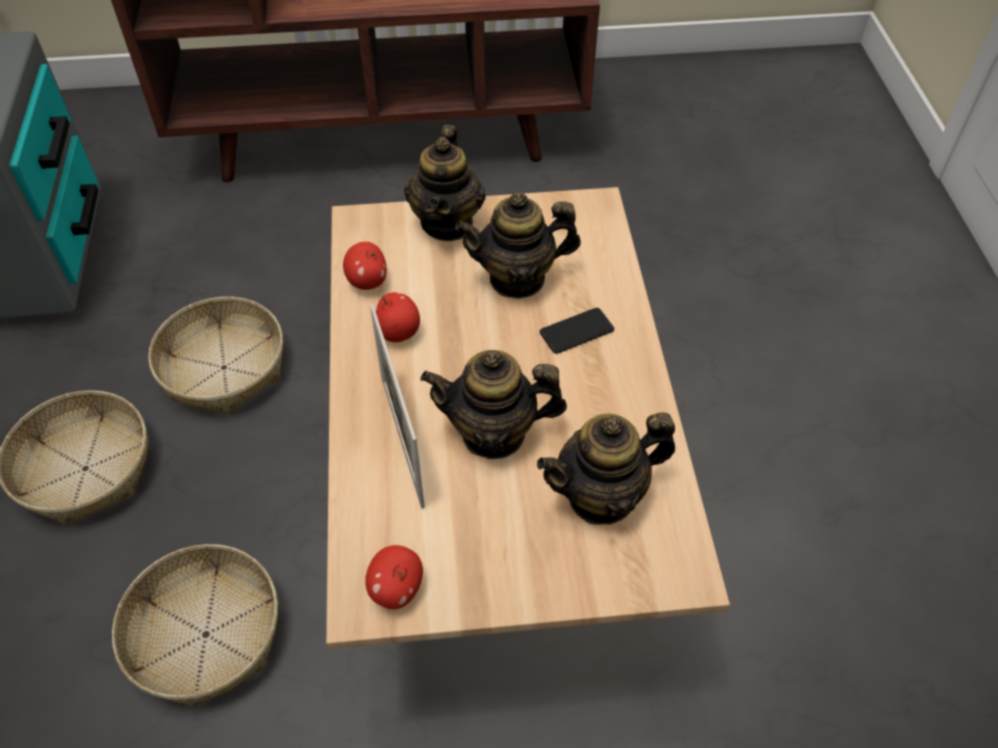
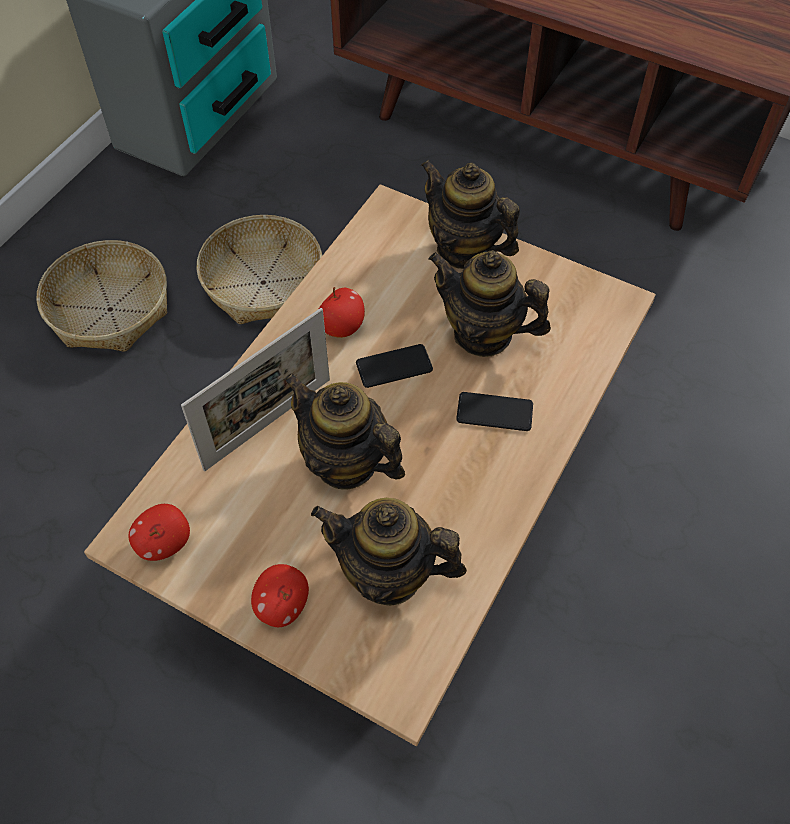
camera: 35 degrees right, 5 degrees up
(206, 634) = (99, 490): basket -> none
(367, 281) = (353, 268): apple -> apple (282, 605)
(402, 440) = (268, 423): picture frame -> picture frame turned 150 degrees counterclockwise
(447, 223) = (464, 249): teapot -> teapot turned 90 degrees clockwise
(469, 340) = (394, 366): none -> phone

